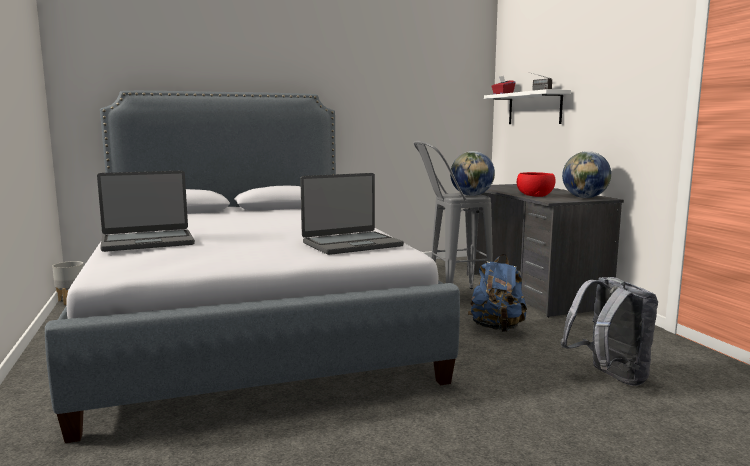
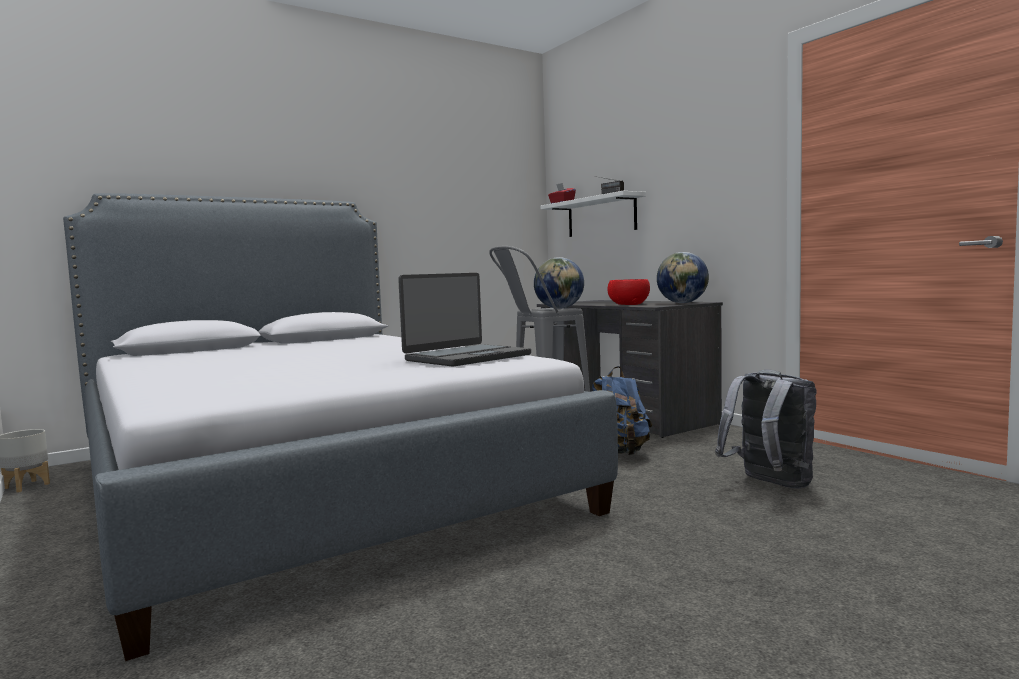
camera: 15 degrees left, 5 degrees down
(147, 242) = (190, 373): laptop -> none

